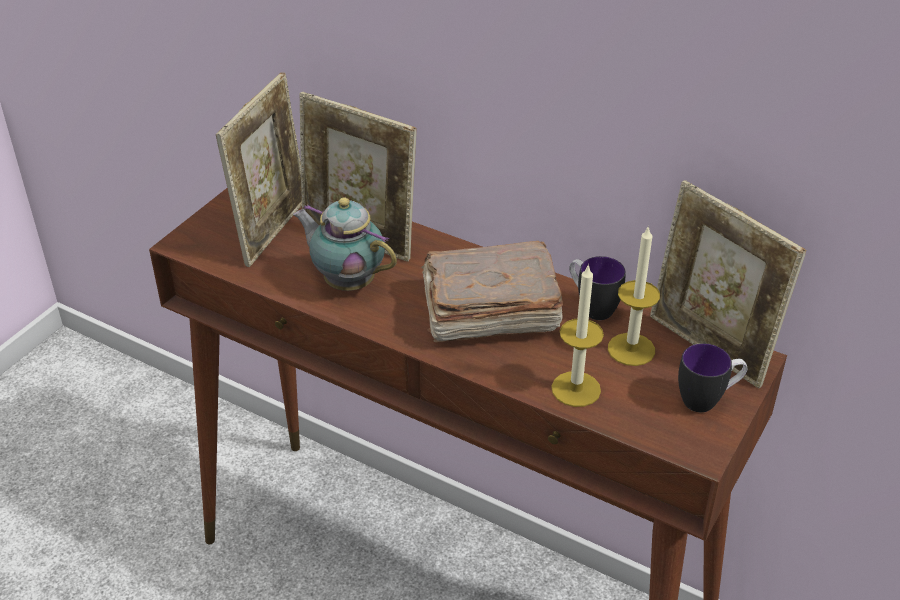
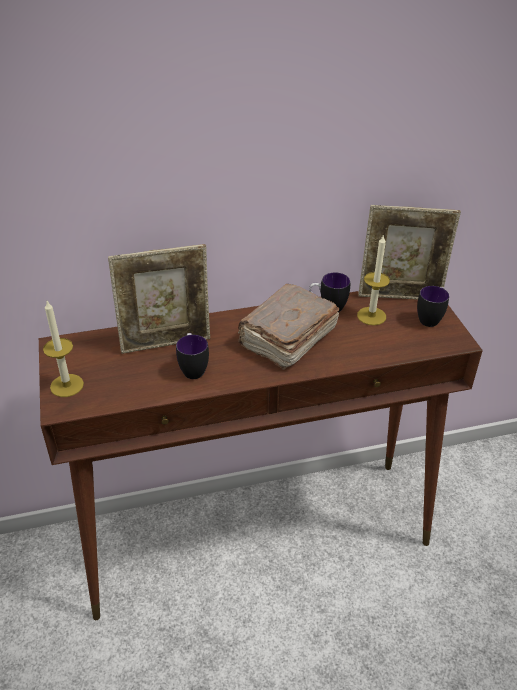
camera: 45 degrees left, 0 degrees up
(273, 230) = (107, 367): picture frame -> none
(347, 281) = (193, 368): teapot -> mug
(576, 389) = (376, 349): candle -> candle (67, 385)

